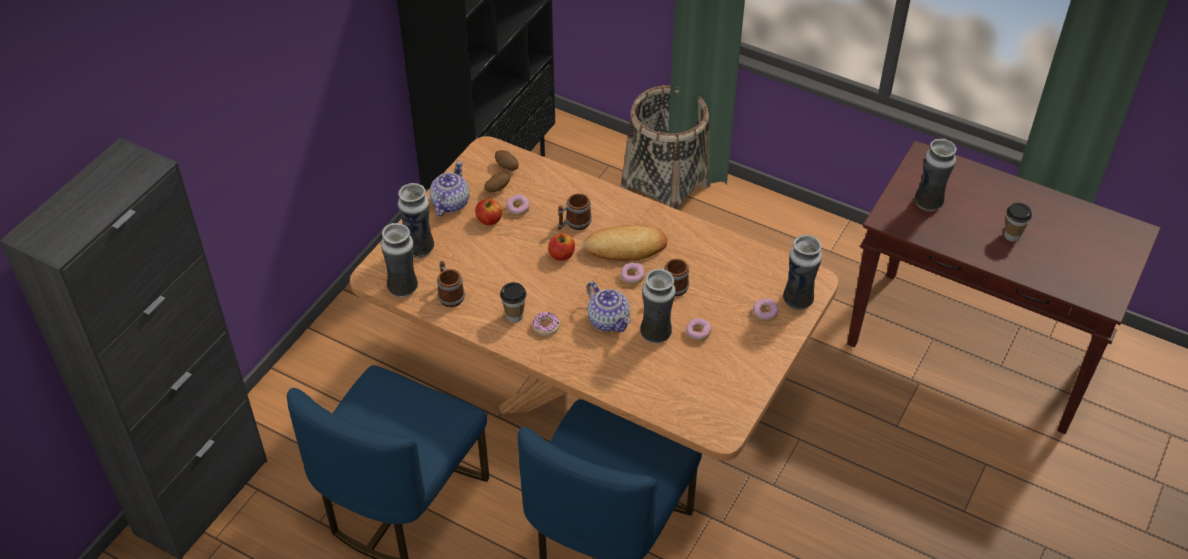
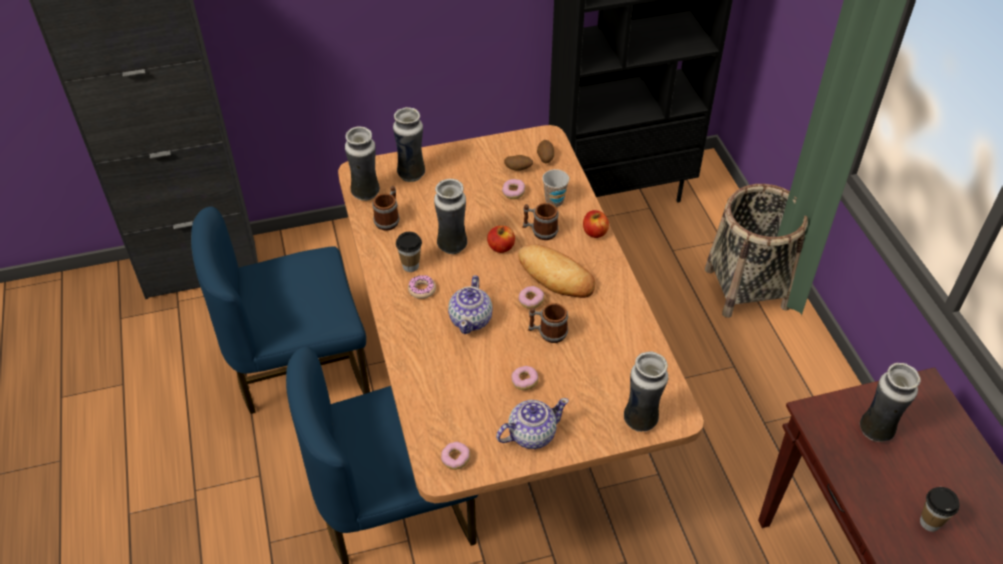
camera: 45 degrees right, 0 degrees up
(450, 203) = (472, 157): teapot -> teapot (531, 434)
(489, 220) = (483, 186): apple -> apple (594, 232)
(555, 194) = (554, 201): none -> cup
(656, 334) = (492, 357): vase -> vase (452, 246)
(765, 313) = (598, 408): donut -> donut (455, 459)

